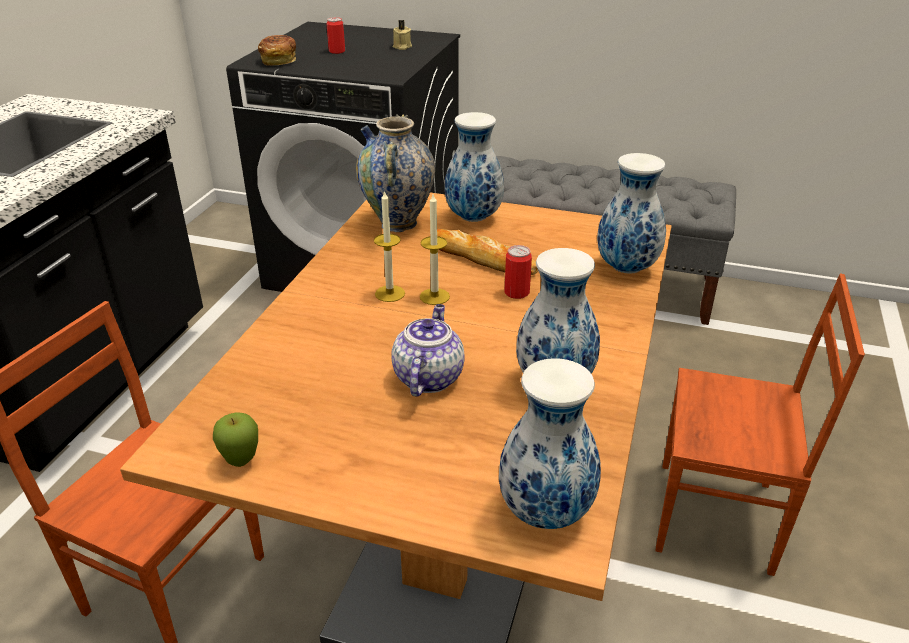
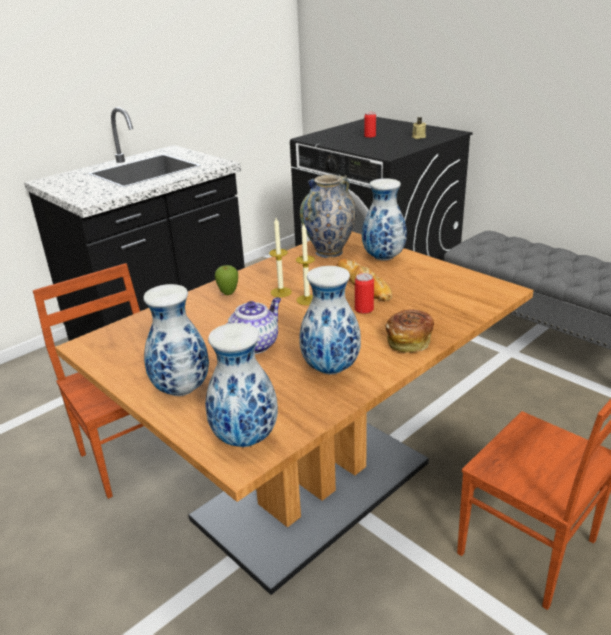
camera: 30 degrees right, 5 degrees down
(241, 462) = (111, 360): apple -> apple (228, 294)
(279, 61) = (325, 138): bread -> bread (409, 341)
(625, 268) = (461, 311): vase -> vase (180, 390)

